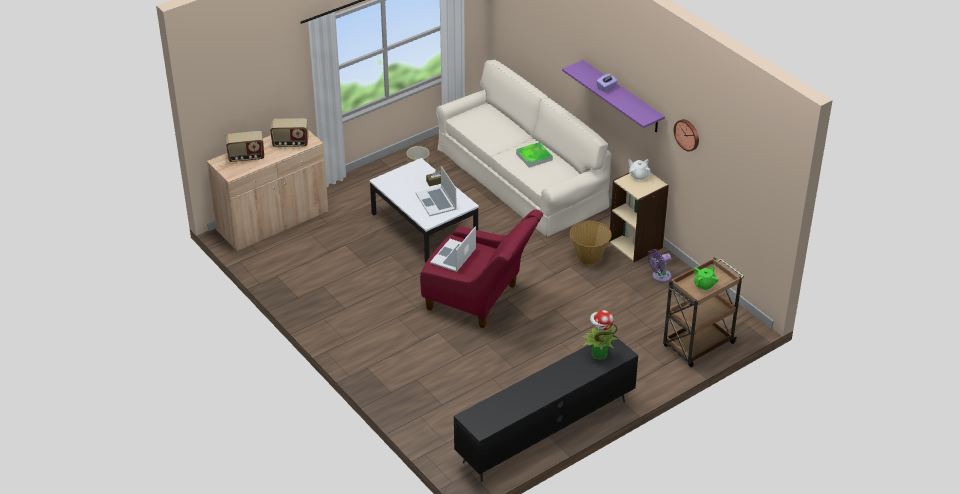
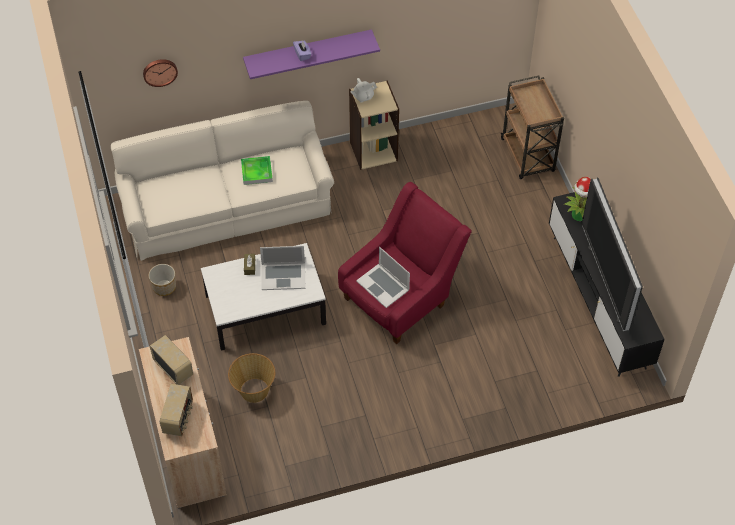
camera: 70 degrees left, 15 degrees up
(290, 143) = (174, 368): radio -> radio turned 60 degrees counterclockwise
(528, 391) = (611, 282): none -> television
(589, 256) = (374, 191): basket -> basket (254, 390)
(659, 276) = (426, 150): purple fan -> none
(687, 134) = (405, 24): wall clock -> wall clock (160, 71)
(704, 285) = (538, 106): green teapot -> none

